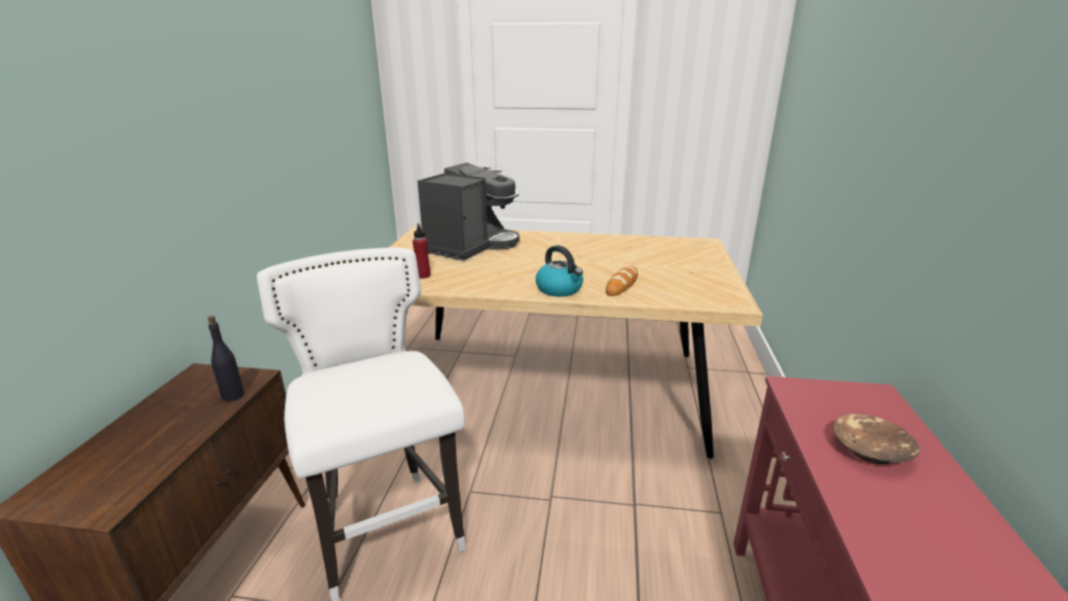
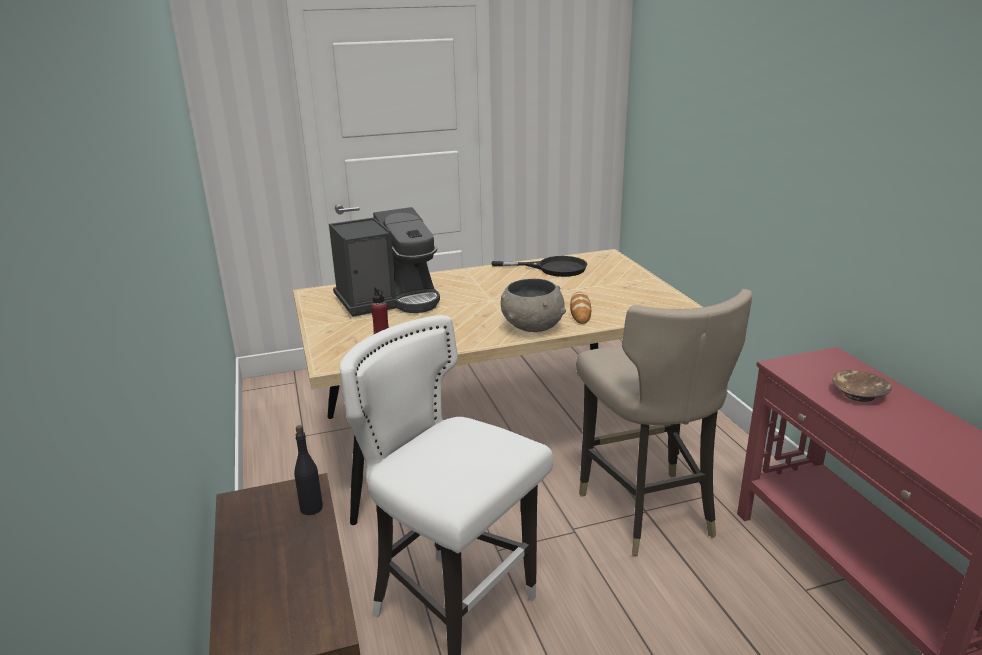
camera: 25 degrees left, 0 degrees up
(471, 245) = (390, 300): coffee machine -> coffee machine turned 60 degrees clockwise
(560, 289) = (532, 327): kettle -> grey bowl
(636, 505) = (647, 511): none -> beige stool
(638, 244) = (552, 268): none -> black frying pan

